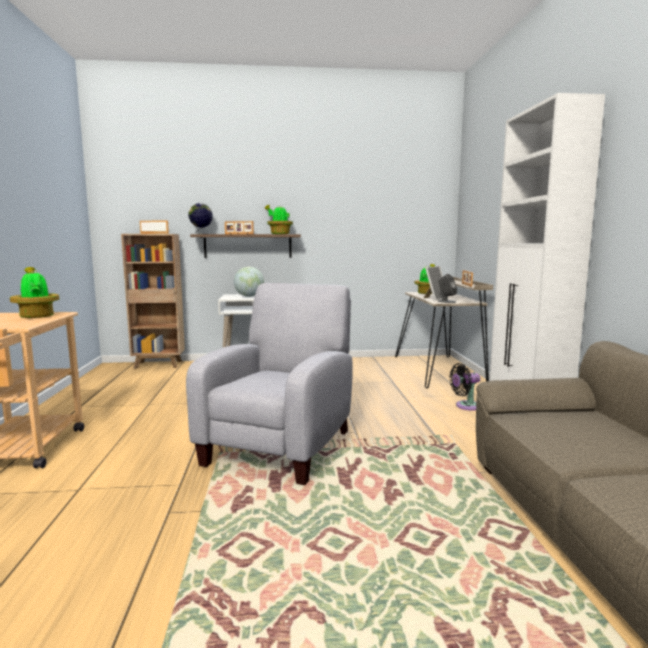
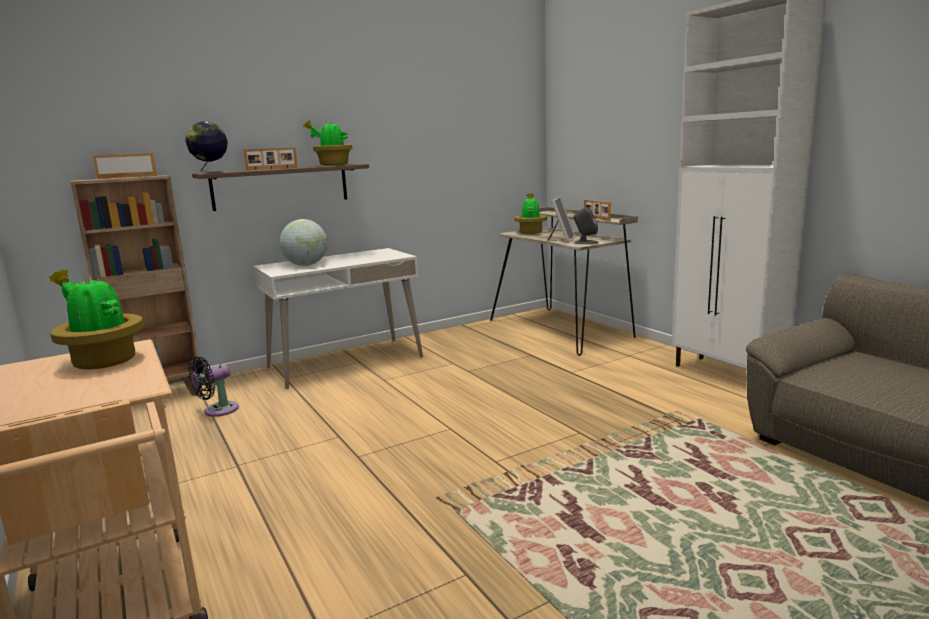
camera: 25 degrees left, 5 degrees up
(282, 444) = (519, 474): grey armchair -> none
(465, 406) = (648, 369): black fan -> black fan (217, 411)

